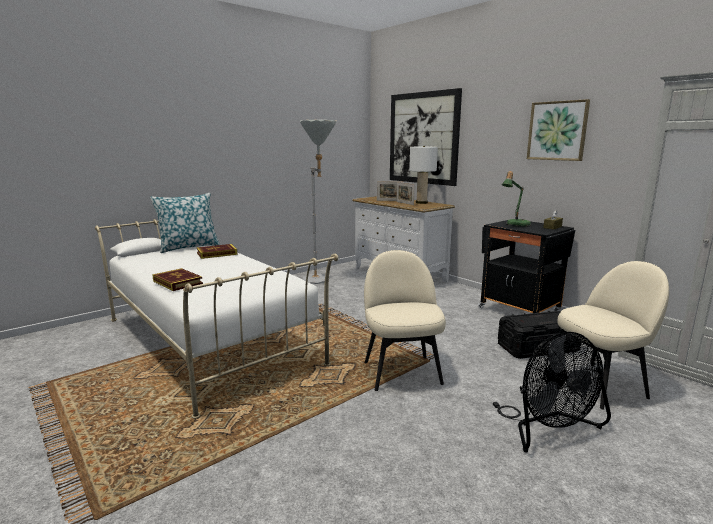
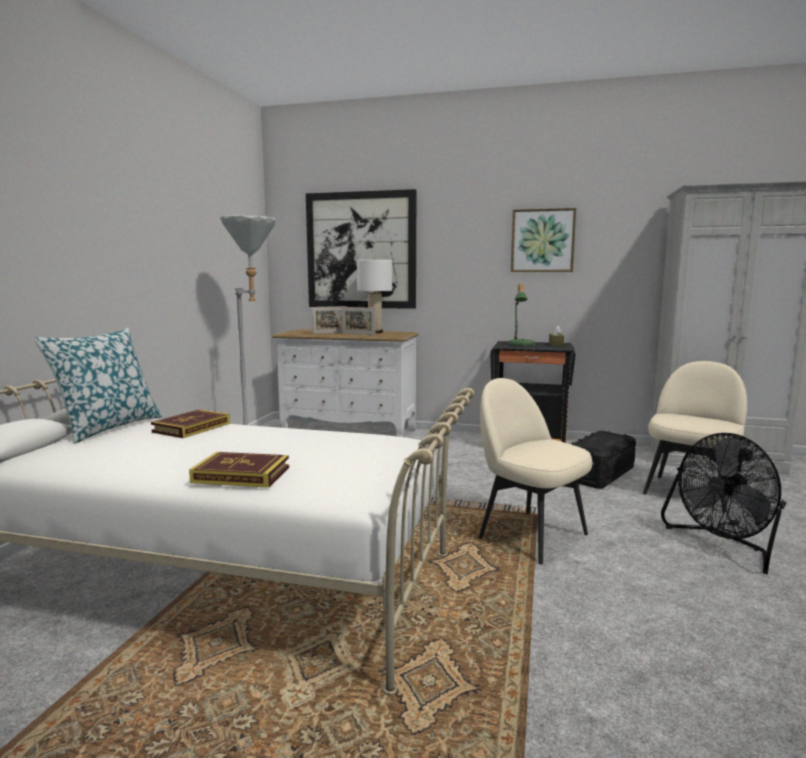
camera: 35 degrees left, 5 degrees down
(545, 428) = (722, 543): black fan -> black fan turned 120 degrees clockwise

